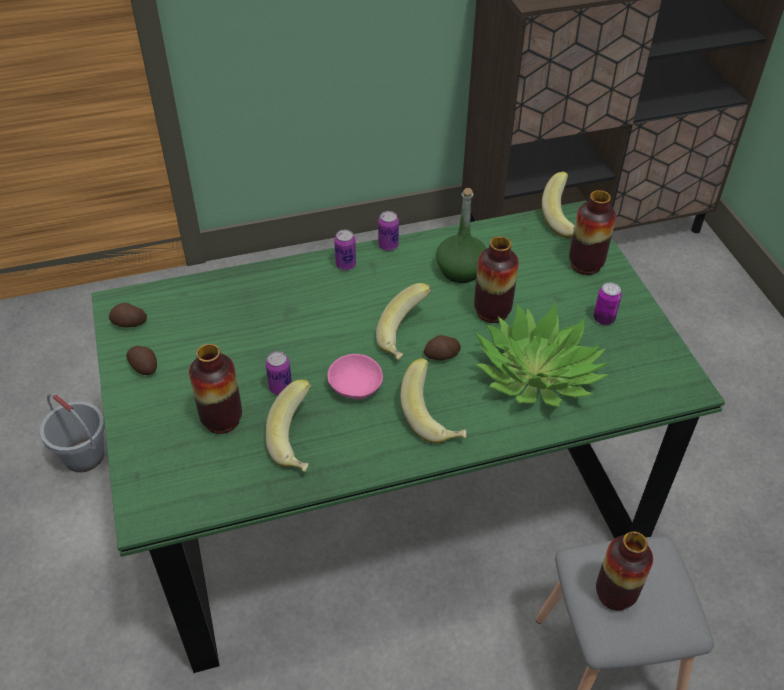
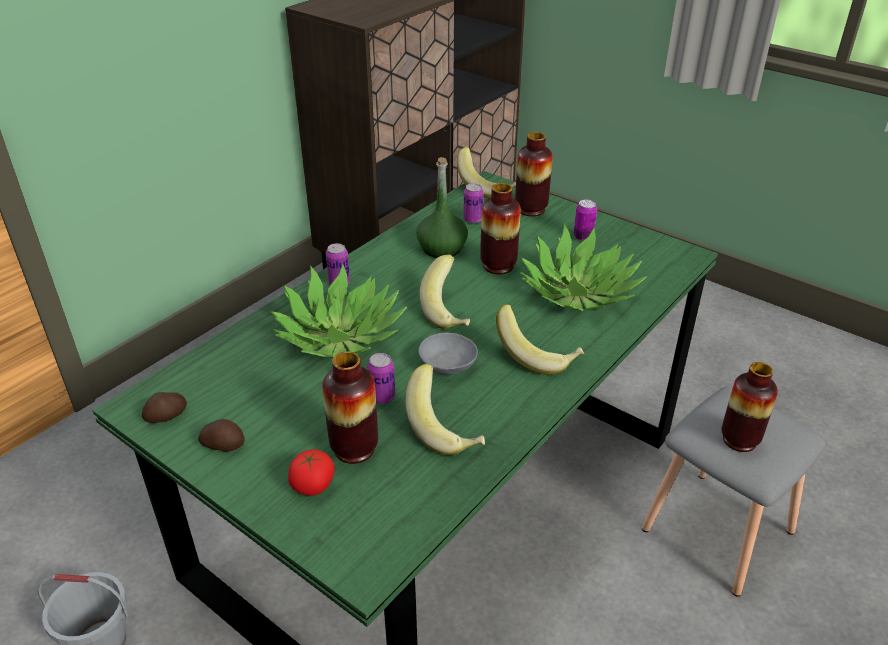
camera: 35 degrees left, 10 degrees down
(170, 432) = (313, 485): none -> tomato
(301, 315) = (340, 335): none -> potted plant
(357, 386) = (449, 364): pink bowl -> grey bowl
(388, 245) = (362, 255): can -> can (472, 219)
(442, 356) = (494, 311): potato -> none

